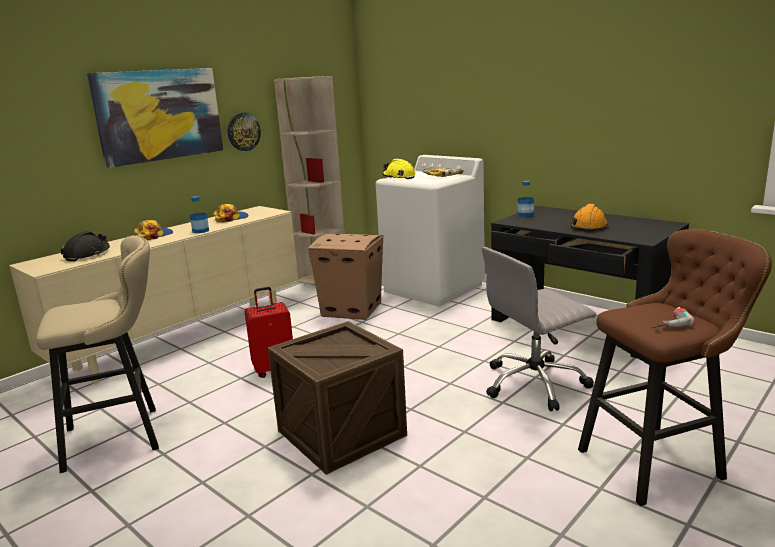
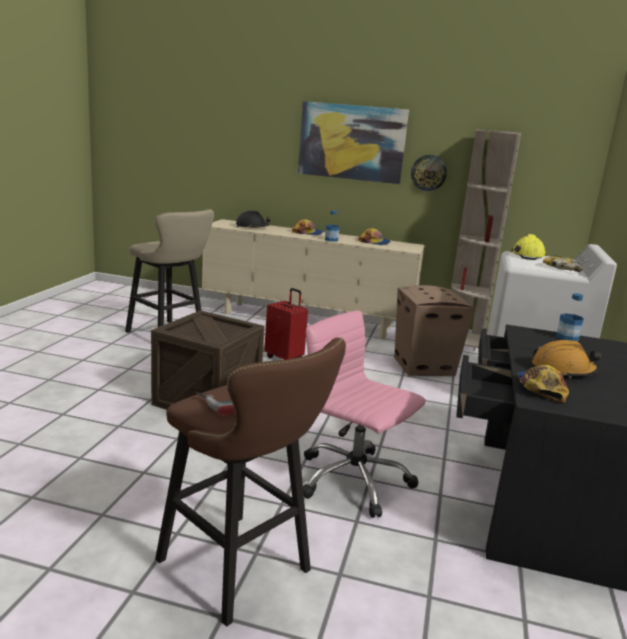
camera: 60 degrees right, 0 degrees up
(534, 384) = (353, 480): grey office chair -> pink office chair
(622, 236) = (540, 389): none -> cap

